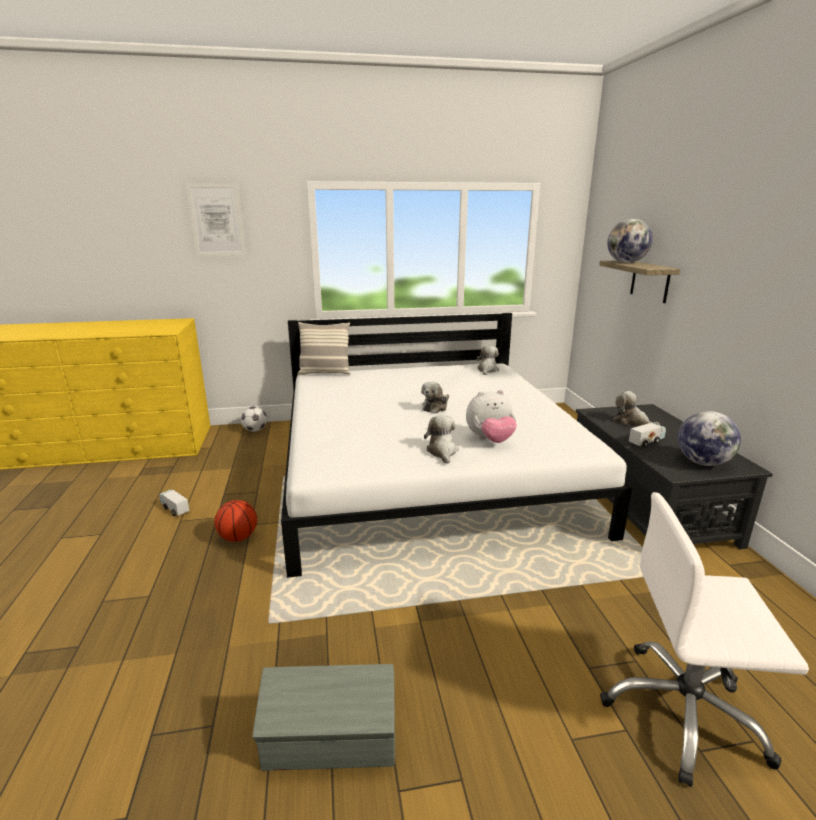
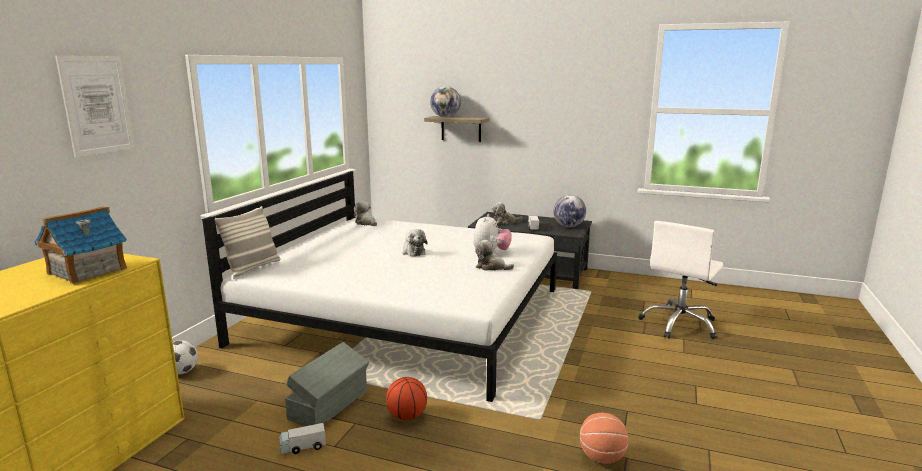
camera: 60 degrees left, 5 degrees down
(142, 330) = (86, 271): none -> toy house
(207, 700) = (602, 457): none -> basketball
(332, 741) = (658, 416): grey storage box -> grey storage box (330, 404)

